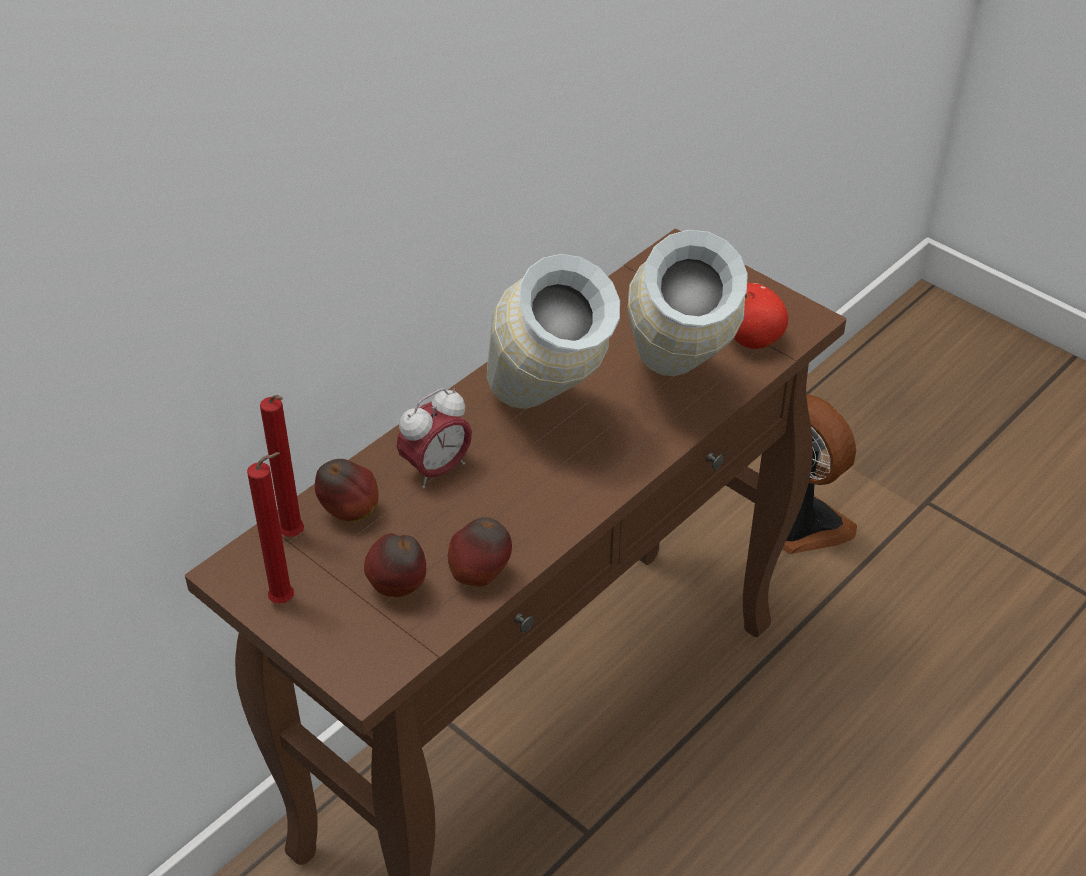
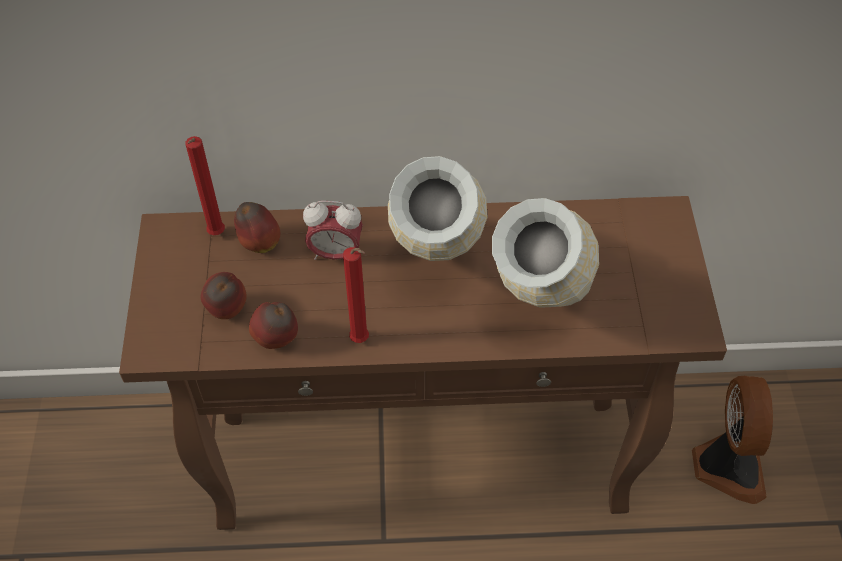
camera: 45 degrees right, 10 degrees up
(286, 601) = (168, 270): red candle -> red candle (361, 341)
(753, 339) = (638, 315): apple -> none

